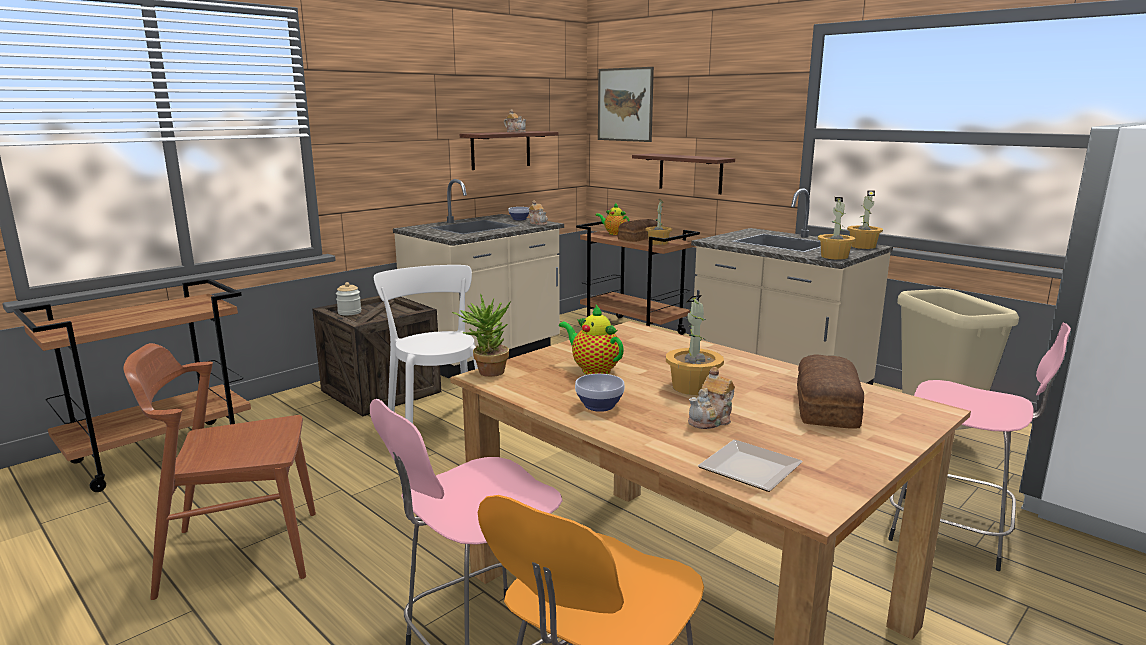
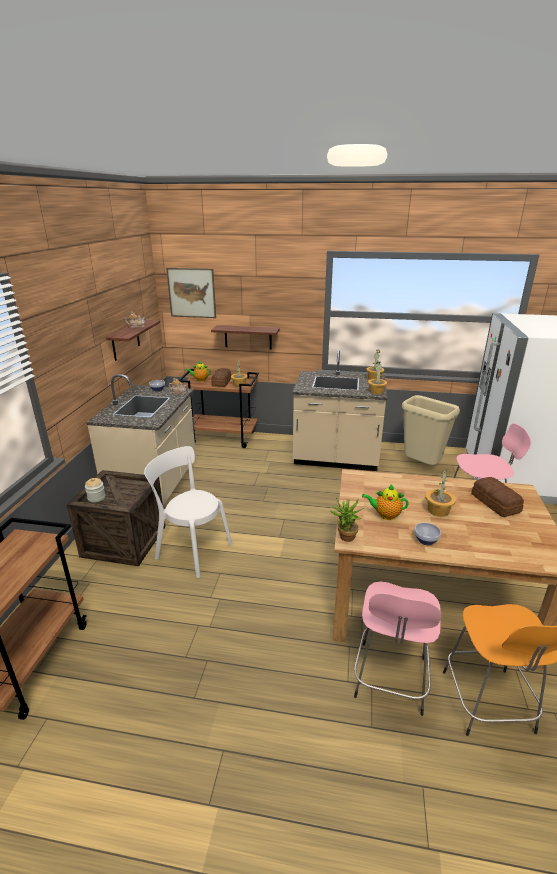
camera: 35 degrees left, 10 degrees up
(240, 552) = (197, 700): brown chair -> none
(711, 420) = (474, 530): teapot -> none
(751, 472) = (526, 555): plate -> none

